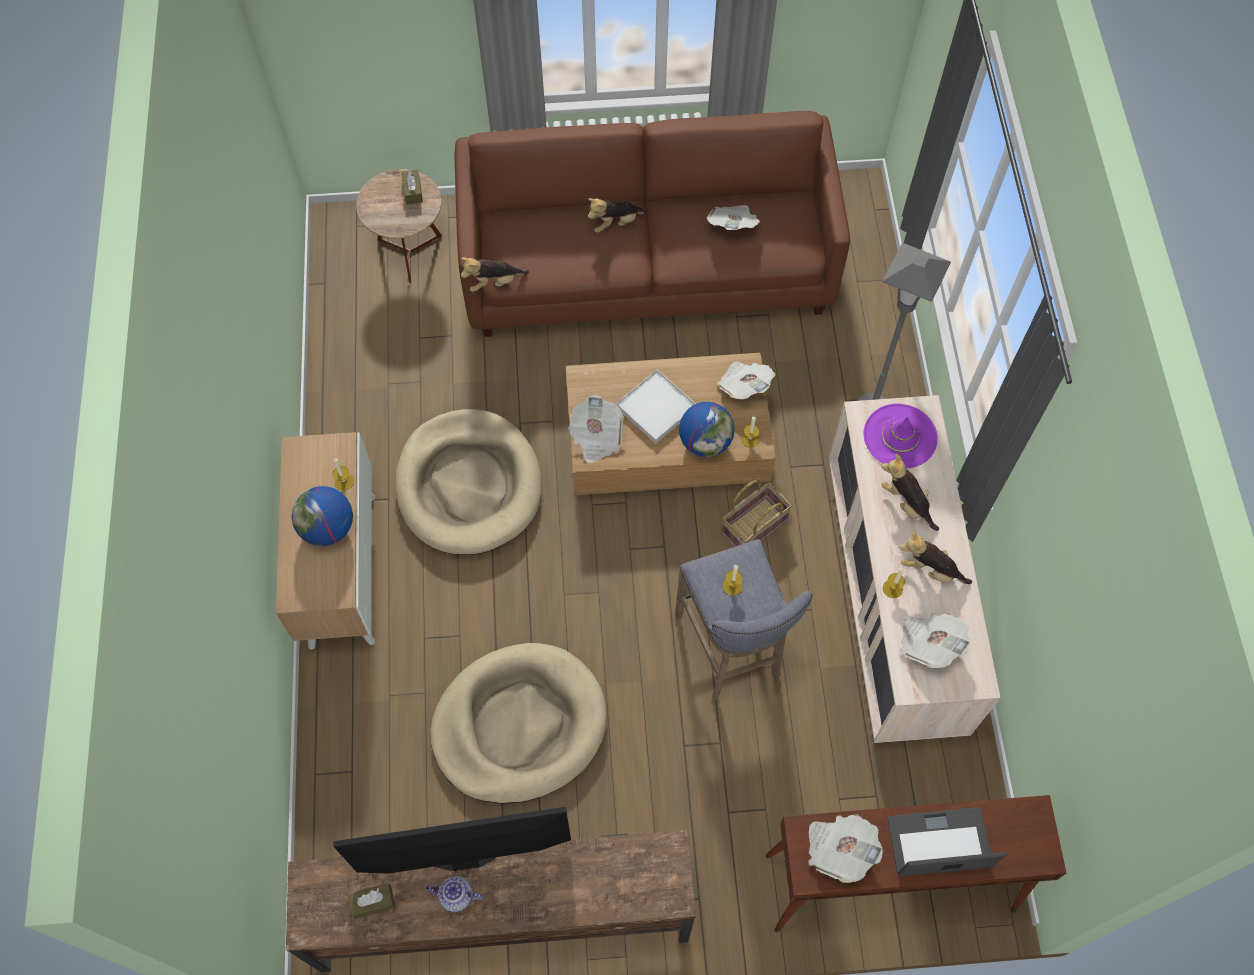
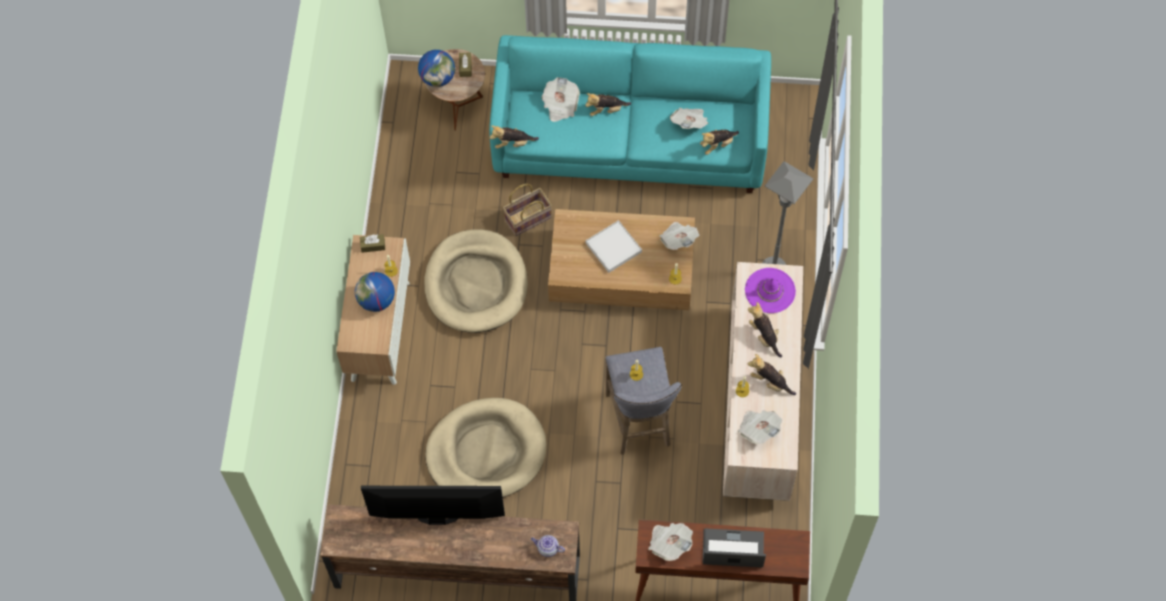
camera: 10 degrees right, 0 degrees up
(373, 902) = (376, 535): brown tissue box -> brown tissue box (373, 245)
(455, 896) = (428, 539): teapot -> teapot (547, 548)
(596, 437) = (568, 262): newspaper -> newspaper (560, 105)
(648, 267) = (630, 141): brown sofa -> turquoise sofa
(705, 442) = (643, 276): globe -> globe (438, 78)
(753, 526) = (672, 340): basket -> basket (528, 217)
(776, 249) = (717, 145): none -> plush toy

